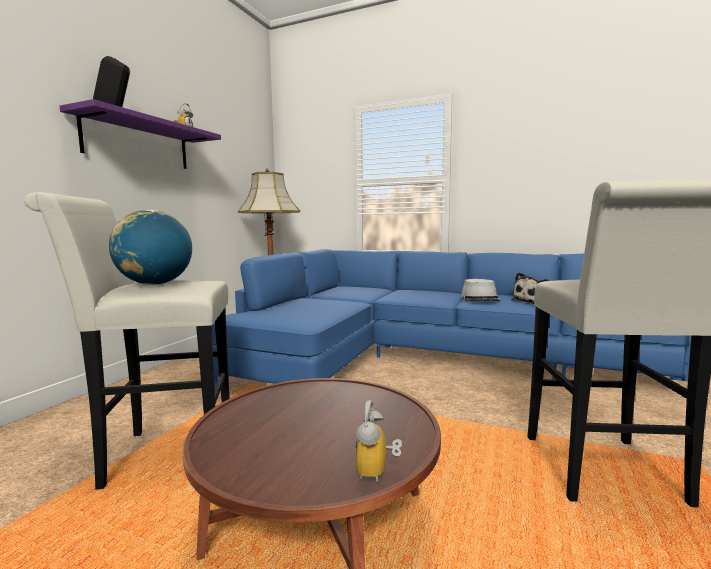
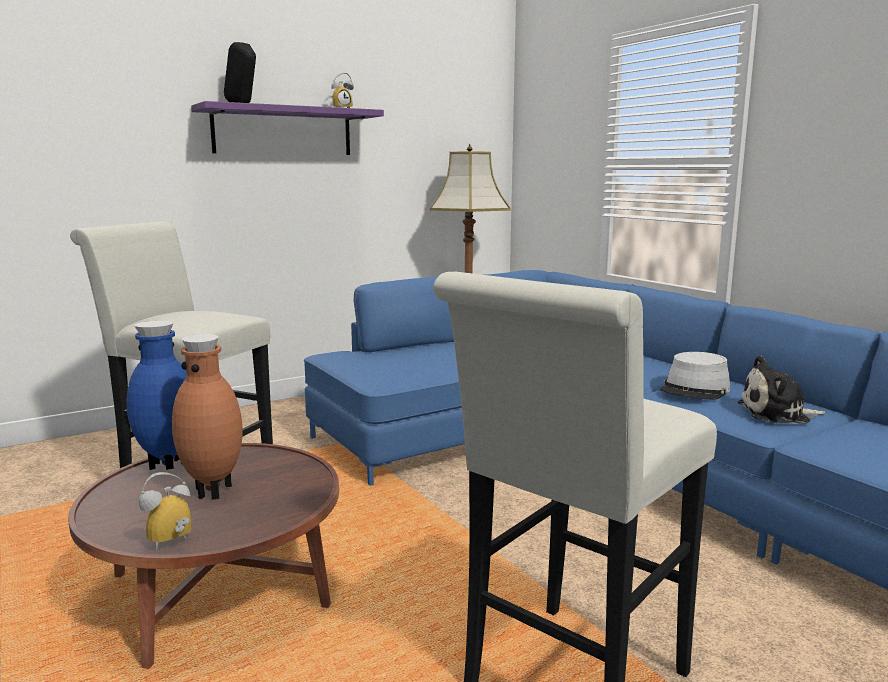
camera: 35 degrees right, 5 degrees up
(155, 284) = (178, 317): globe -> none
(231, 420) = (168, 466): none -> blue vase
(317, 424) = (214, 491): none -> brown vase

